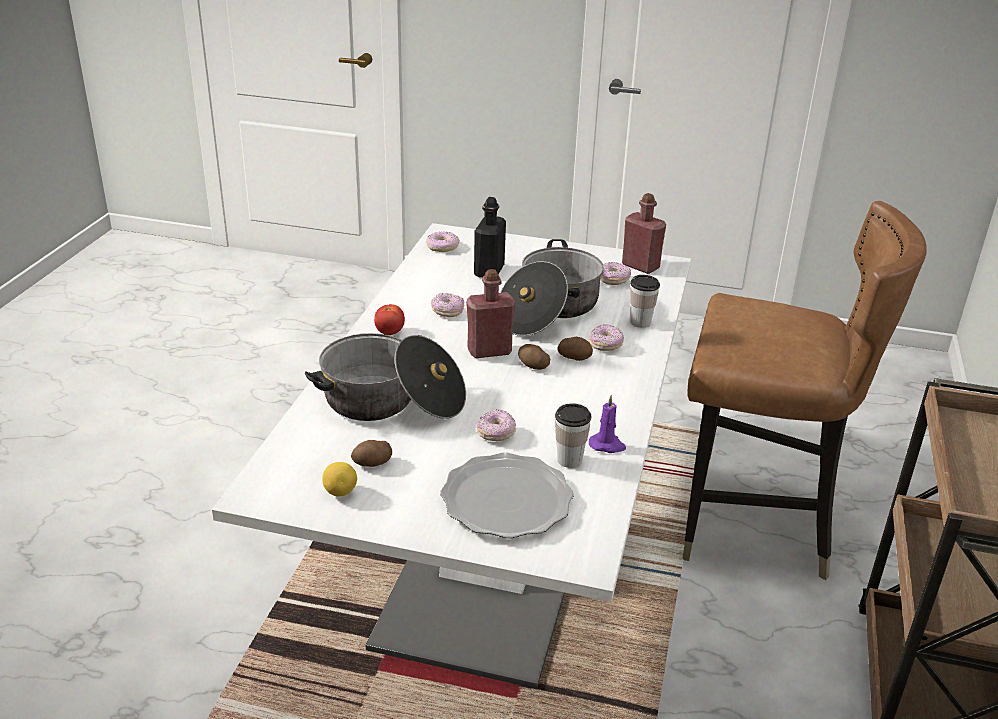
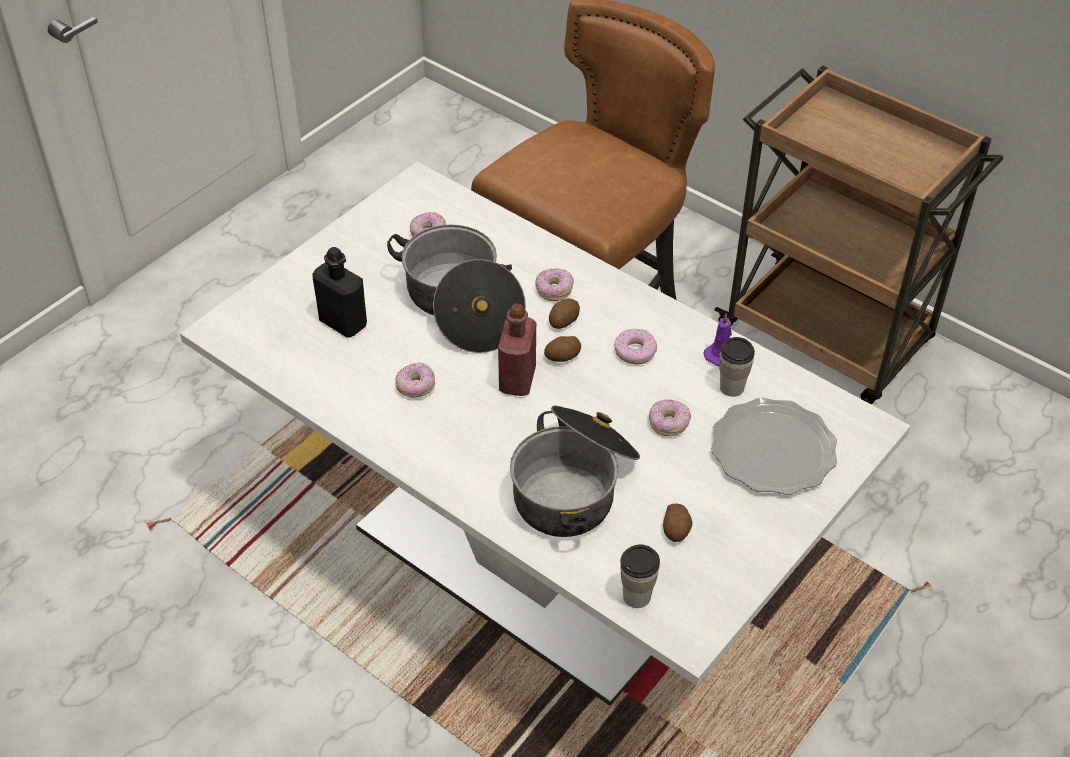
camera: 65 degrees left, 15 degrees up
(340, 492) = (713, 567): lemon -> none
(389, 332) = (432, 449): tomato -> none
(442, 246) = (253, 343): donut -> donut (634, 351)
(640, 266) = (411, 203): red bottle -> none
(640, 322) = (525, 250): cup -> cup (636, 596)

